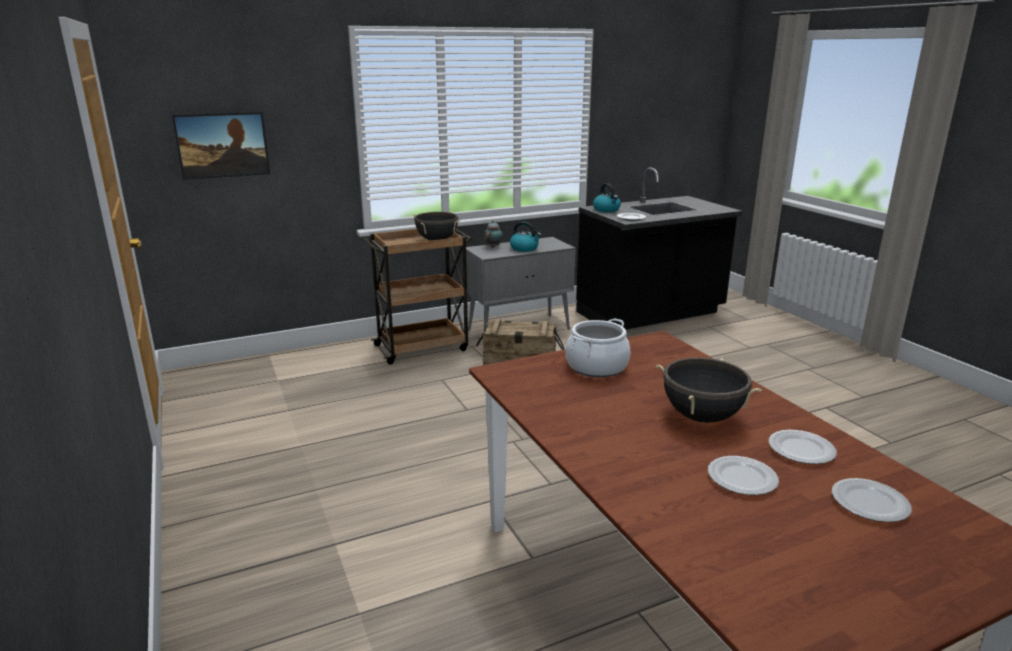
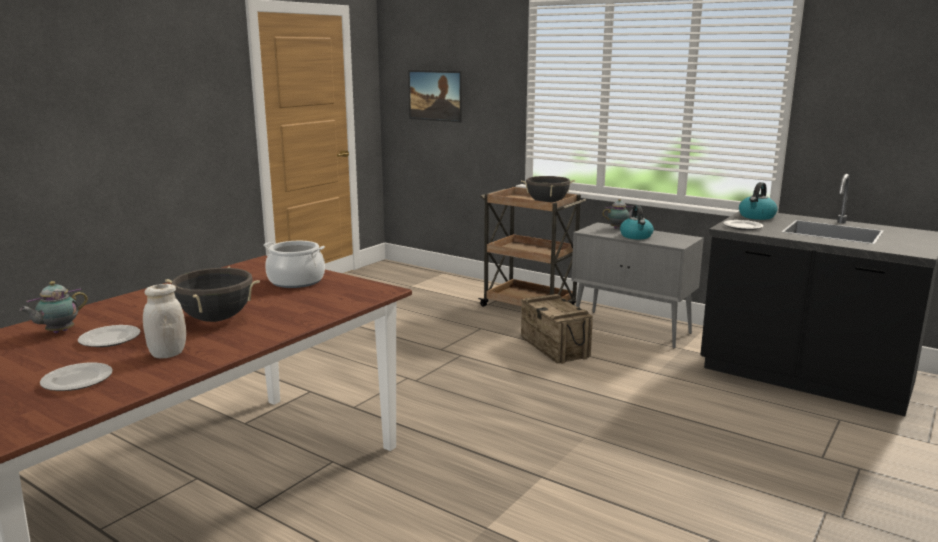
camera: 60 degrees right, 5 degrees down
(698, 511) = (58, 332): none -> teapot
(802, 450) = (168, 354): plate -> white jar

